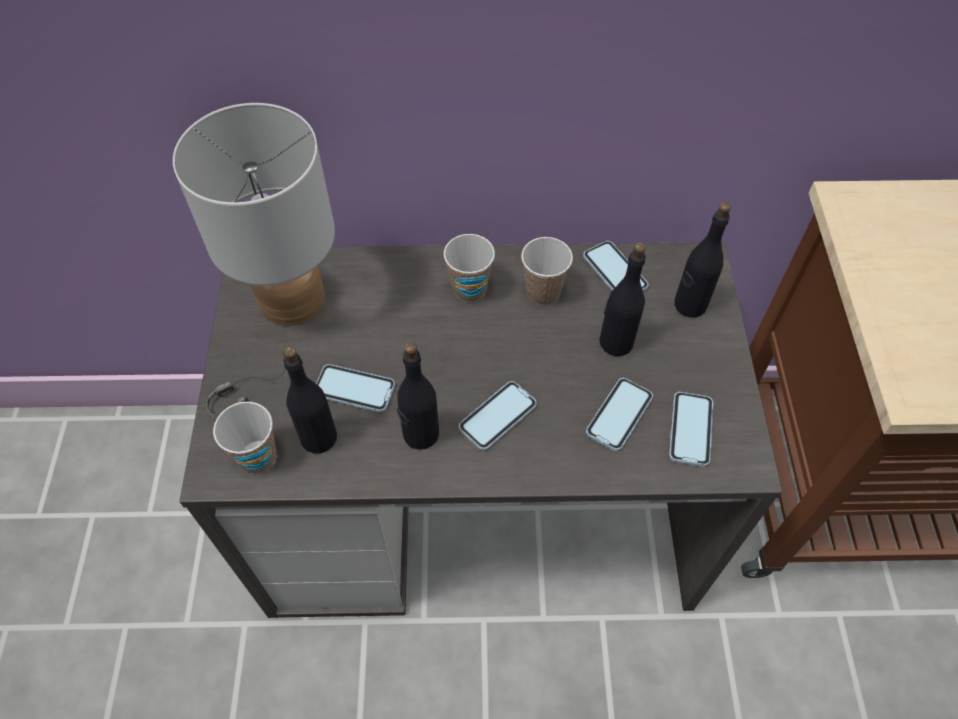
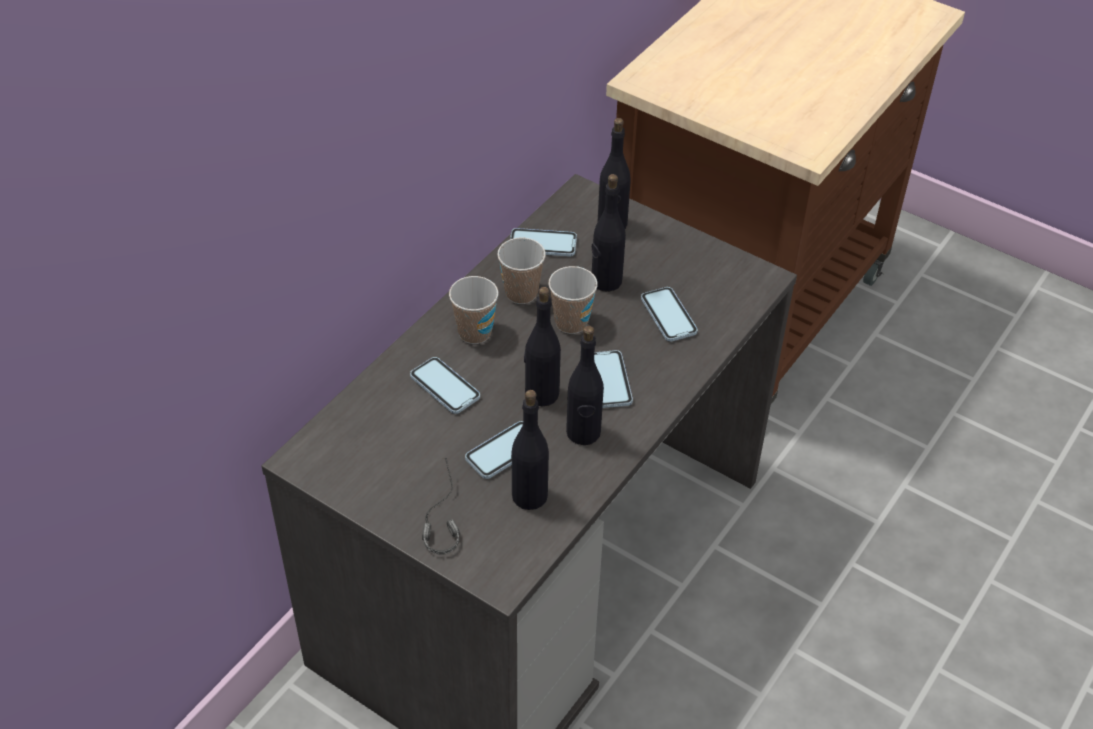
camera: 55 degrees left, 10 degrees down
(257, 457) = (512, 544): cup -> cup (571, 322)
(292, 300) = (371, 447): grey table lamp -> none
(440, 376) = (541, 394): none -> black bottle
(690, 430) = (713, 287): phone -> phone (445, 387)

